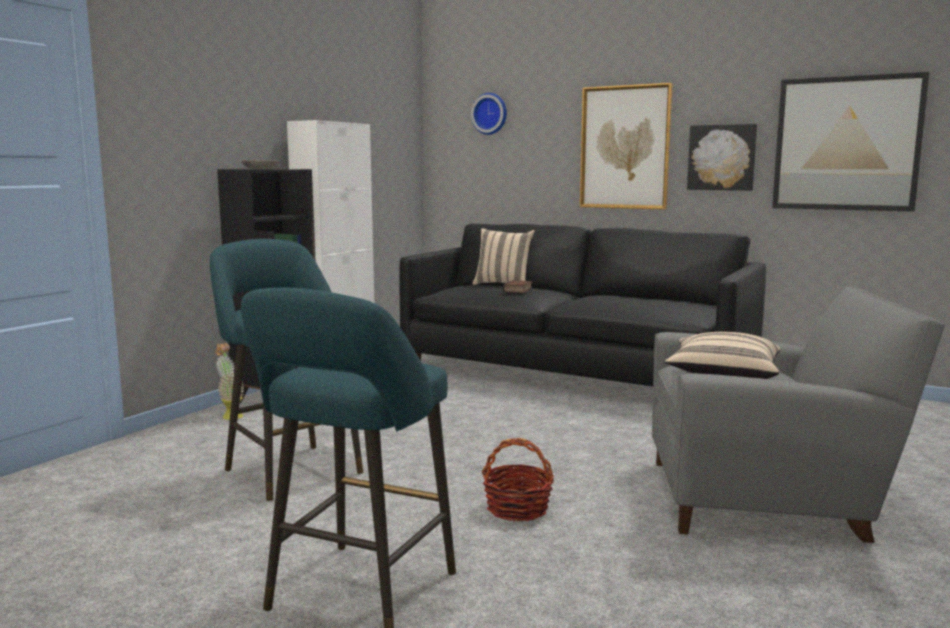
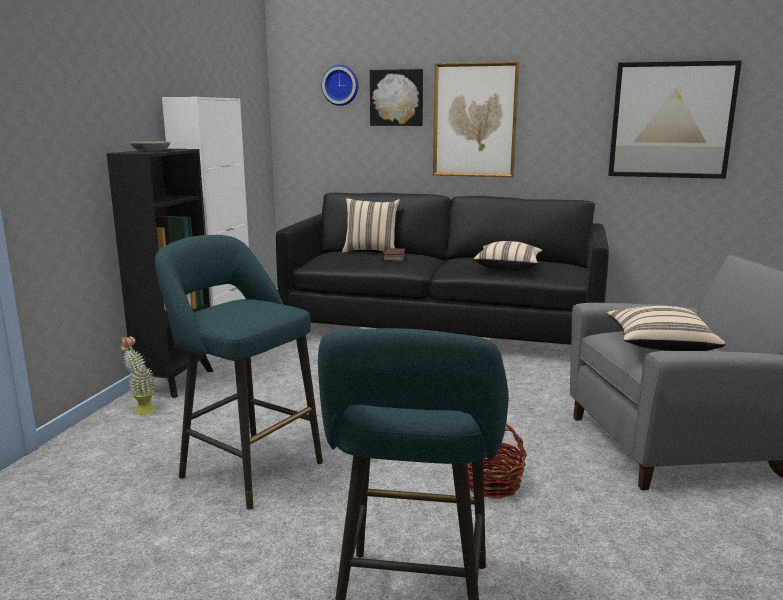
camera: 15 degrees left, 5 degrees up
(634, 303) = (508, 267): none -> beige pillow
(722, 157) = (564, 130): picture -> picture (397, 98)

